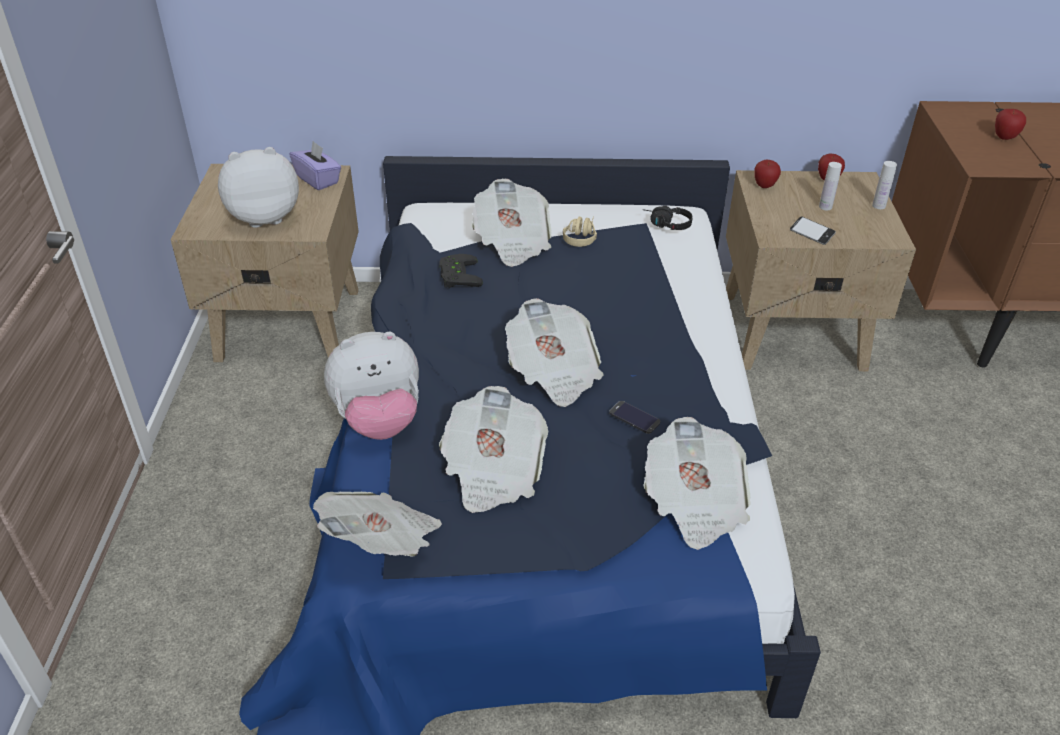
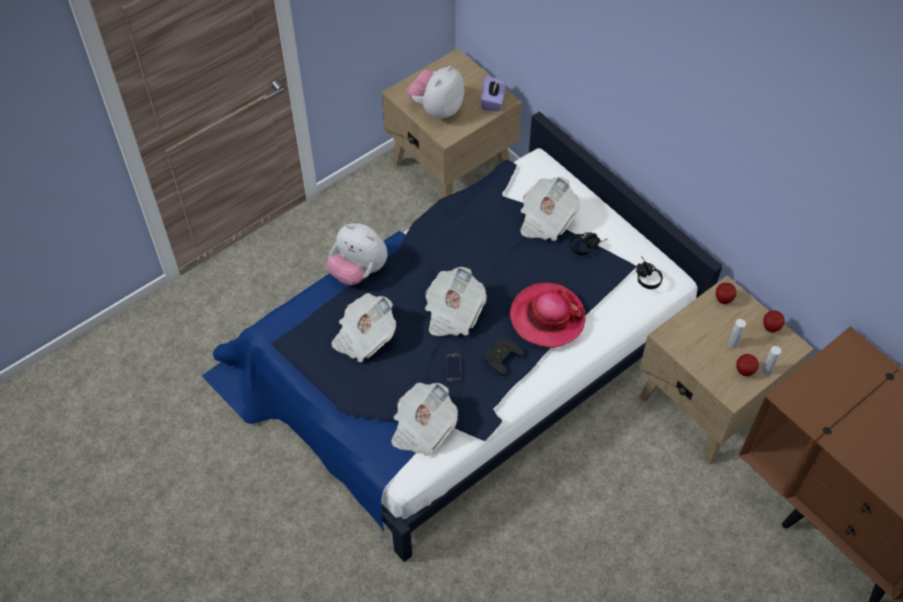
camera: 50 degrees right, 15 degrees up
(264, 217) = (437, 109): plush toy -> plush toy turned 90 degrees counterclockwise
(383, 542) = (288, 329): newspaper -> none
(456, 275) = (490, 218): black game controller -> black game controller (500, 356)
(581, 236) = (587, 245): beige headphones -> black headphones
(643, 309) = (547, 317): none -> hat
(811, 234) = (691, 352): phone -> none
(1004, 137) = (845, 394): apple -> apple (744, 371)

